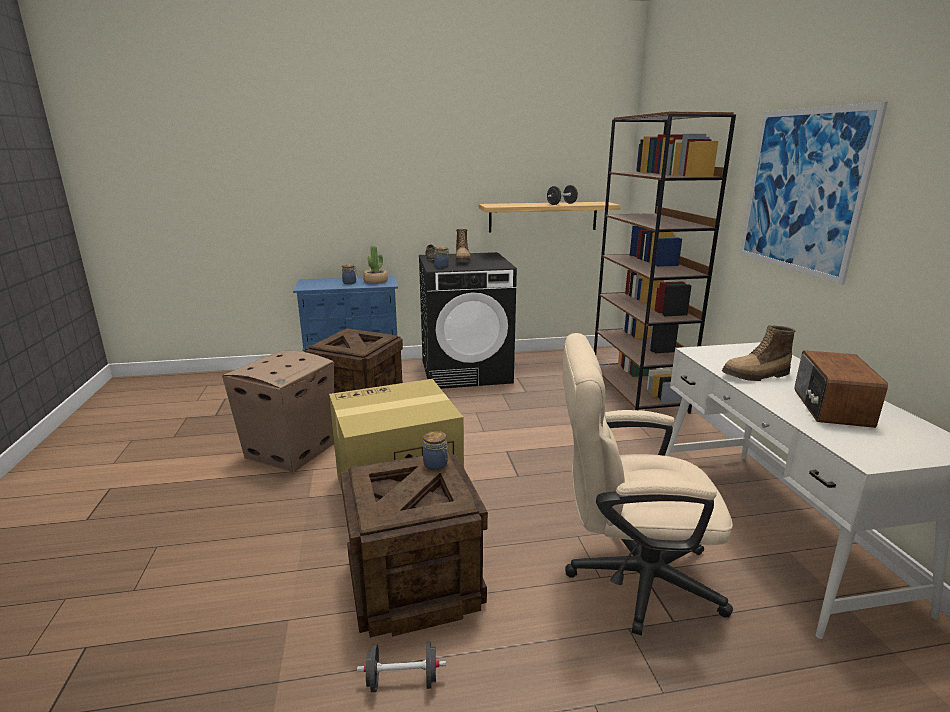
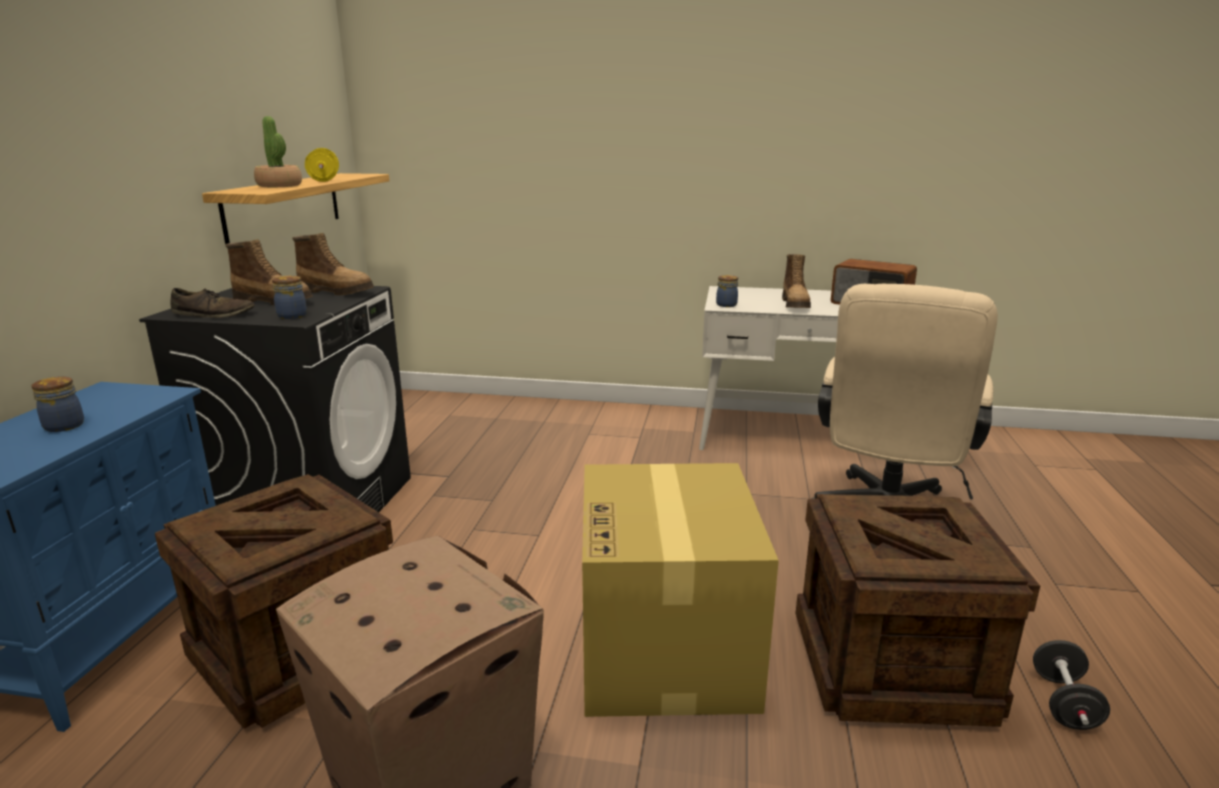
camera: 70 degrees left, 0 degrees up
(375, 281) = (116, 401): potted plant -> potted plant (279, 185)
(436, 465) = (857, 506): jar -> jar (727, 305)
(492, 264) = (337, 292): none -> boot
(561, 204) = (324, 180): black dumbbell -> yellow dumbbell
(638, 392) = (529, 413): brown bookcase -> none
(802, 191) = (717, 128): picture -> none

